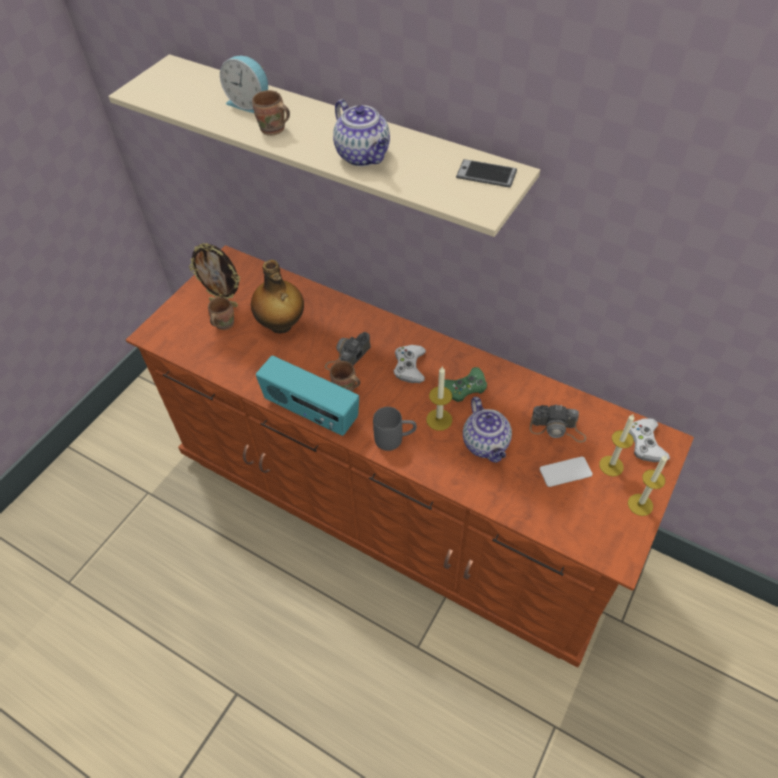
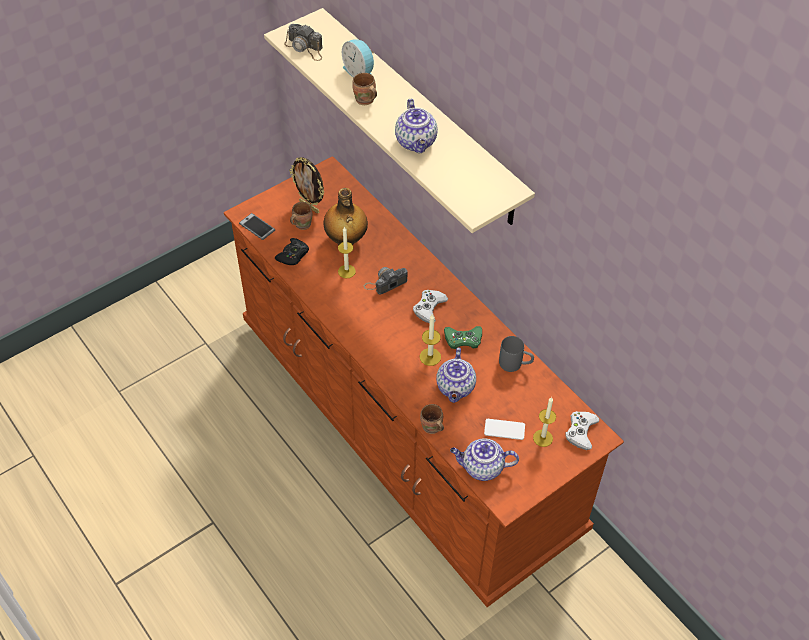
camera: 20 degrees right, 0 degrees up
(229, 360) = (293, 255): none -> black game controller
(310, 412) = (336, 317): radio -> none
(345, 389) = (370, 308): brown mug -> brown mug (431, 428)
(395, 439) = (389, 359): grey mug -> grey mug (515, 364)
(486, 174) = (493, 185): phone -> phone (257, 227)
(557, 429) = (517, 396): camera -> camera (305, 48)
(567, 527) = (481, 468): none -> teapot
(640, 504) = (547, 473): candle -> candle (346, 271)

